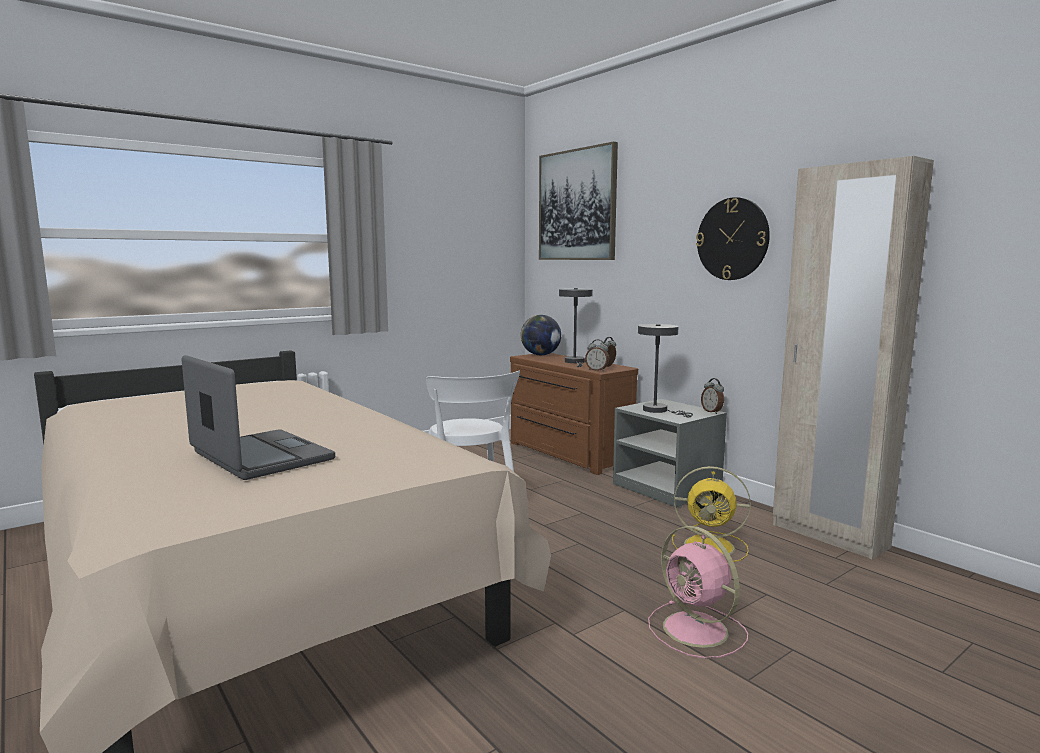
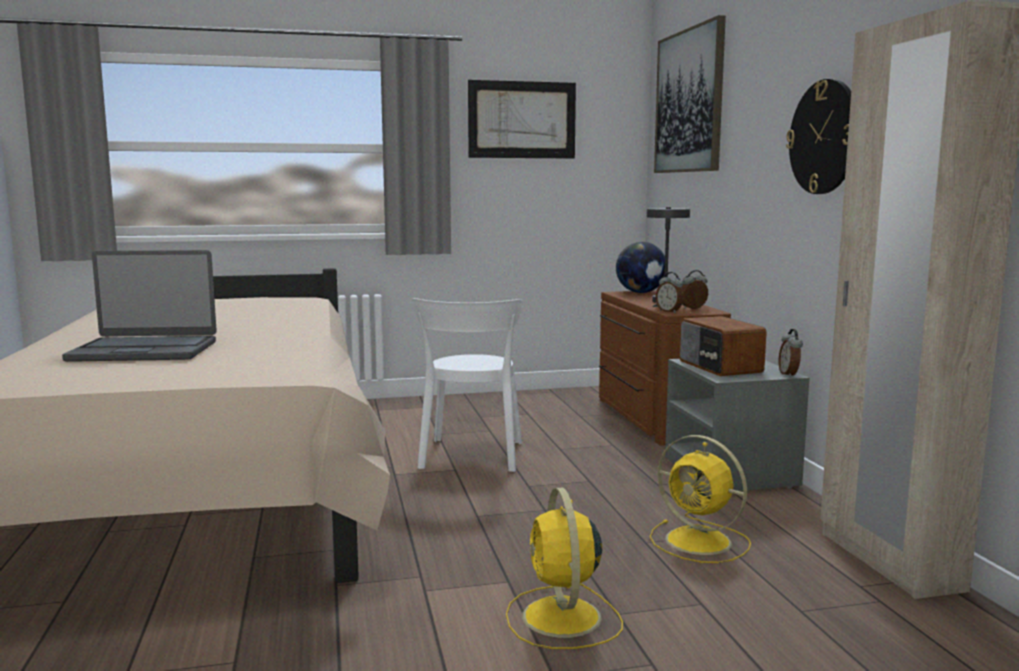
camera: 25 degrees right, 0 degrees up
(260, 457) = (145, 351): laptop -> laptop turned 105 degrees clockwise
(435, 215) = (522, 120): none -> picture
(659, 410) = (719, 367): grey table lamp -> radio
(697, 631) = (562, 619): pink fan -> yellow fan

